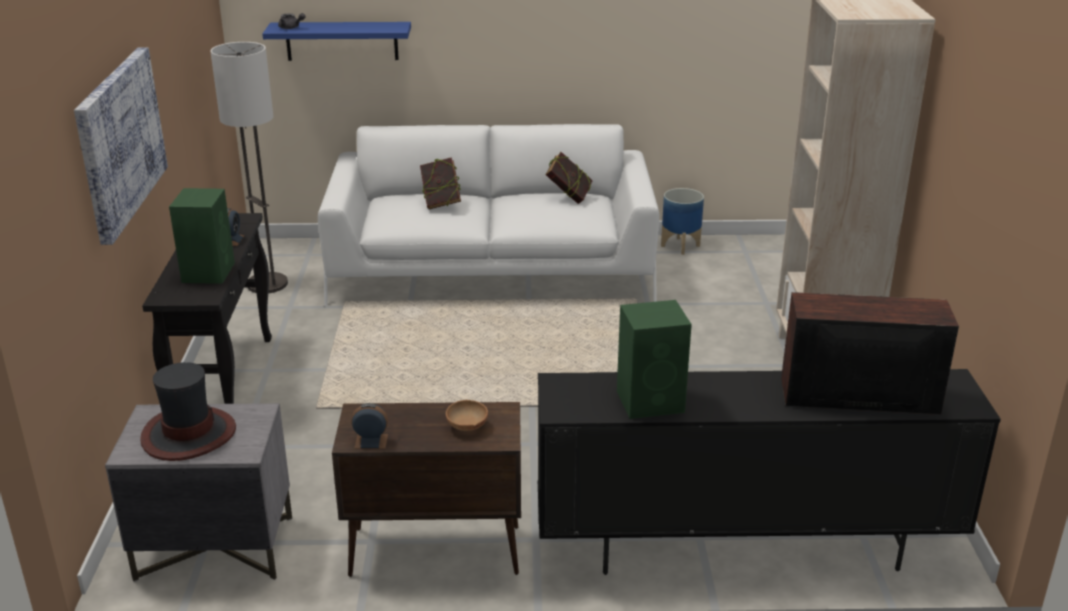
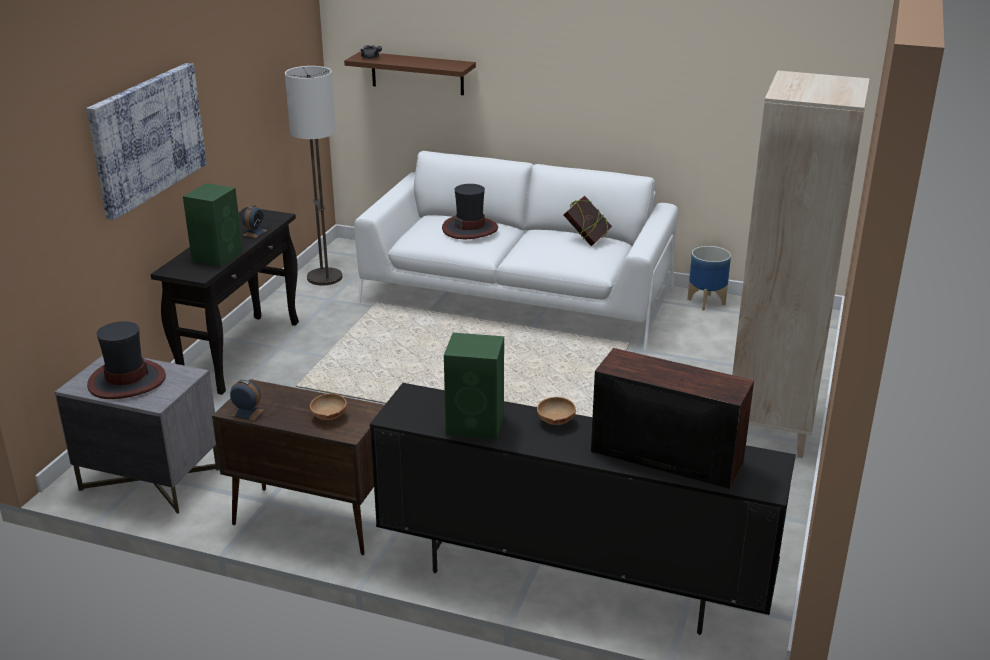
camera: 20 degrees right, 0 degrees up
(342, 41) = (417, 73): blue shelf -> brown shelf
(441, 204) = (470, 229): book -> hat
(726, 383) = (555, 422): none -> brown bowl

